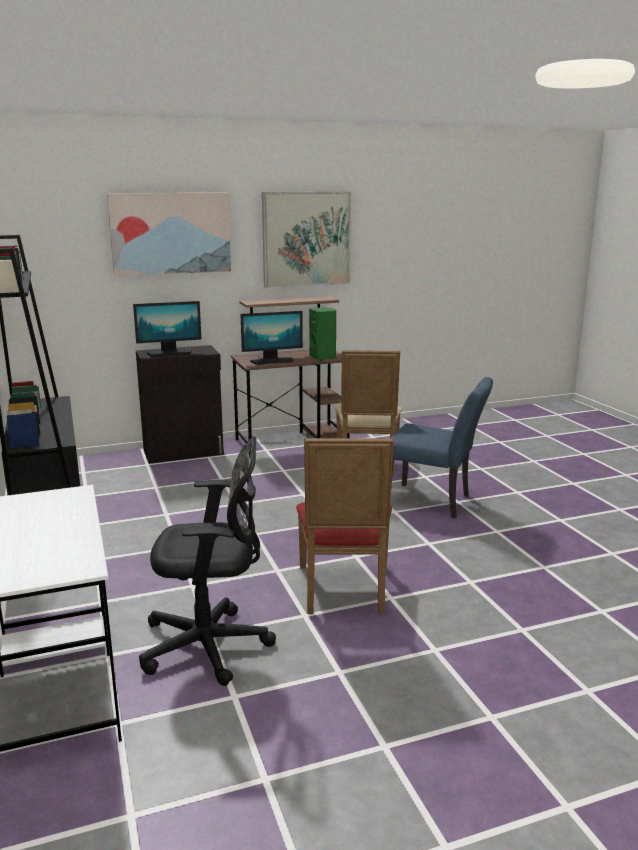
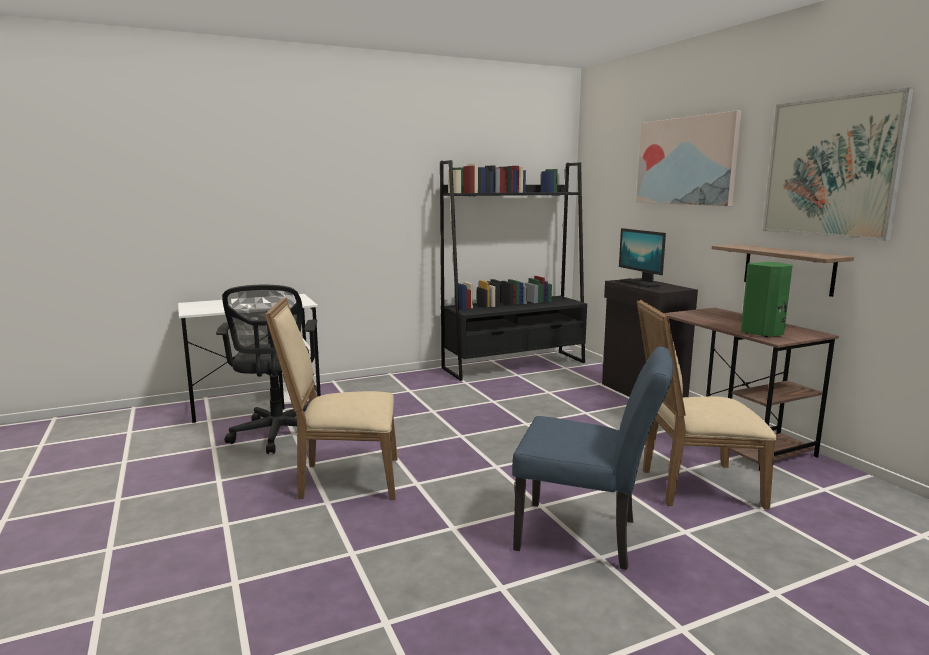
camera: 85 degrees right, 5 degrees down
(272, 361) = (707, 318): monitor -> none
(344, 592) = (343, 479): red chair -> beige chair
(434, 502) = (587, 536): blue chair -> blue chair turned 90 degrees counterclockwise

